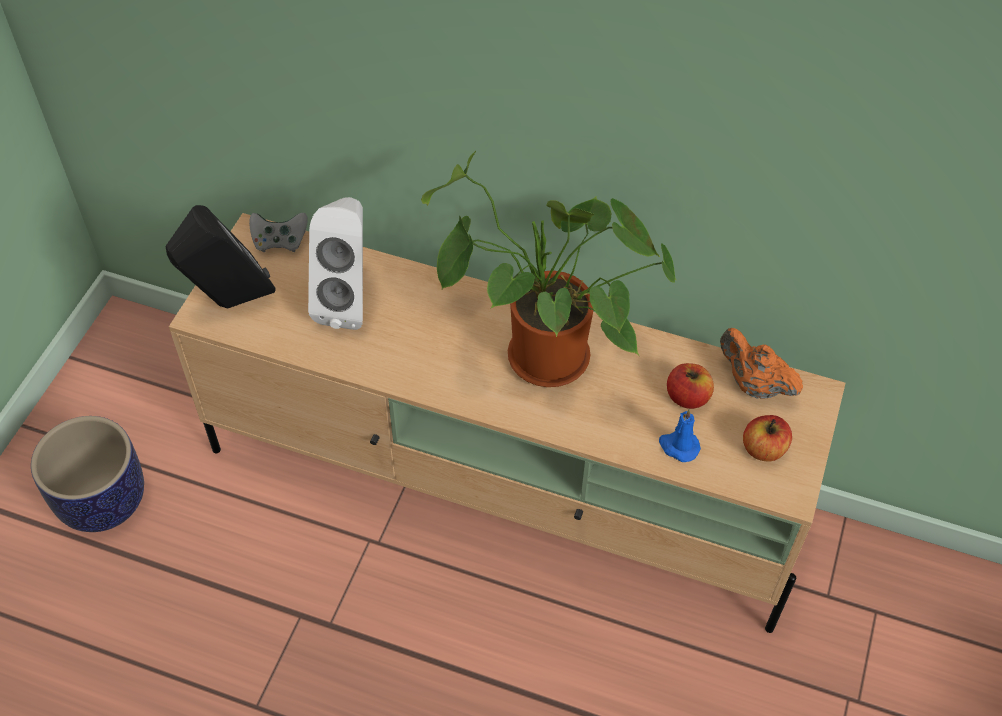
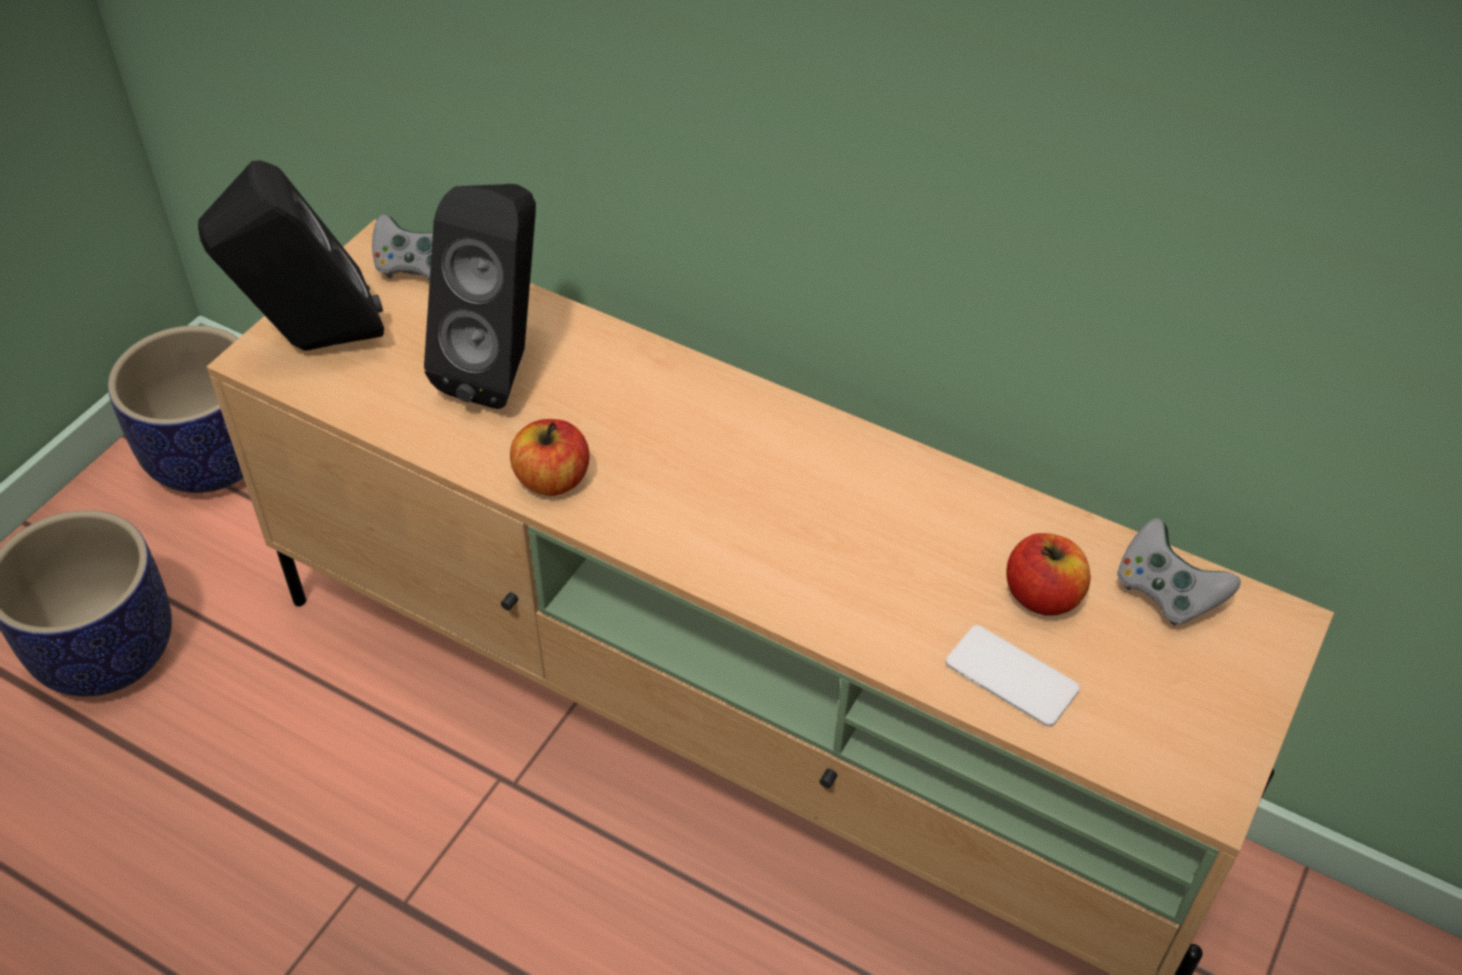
camera: 10 degrees right, 5 degrees down
(131, 364) = (210, 457): none -> planter
(348, 302) = (501, 368): white speaker -> black speaker
(538, 361) = (793, 501): potted plant -> none
(678, 446) = (1011, 677): blue candle -> phone
(754, 385) = (1165, 592): orange teapot -> grey game controller
(763, 449) = (1167, 705): apple -> apple (552, 479)

